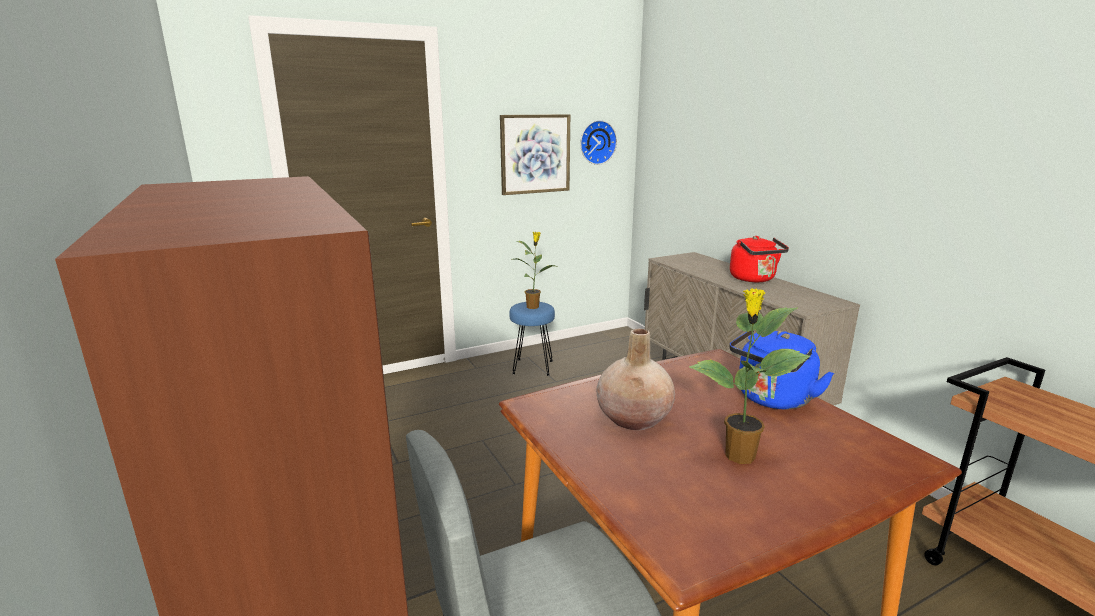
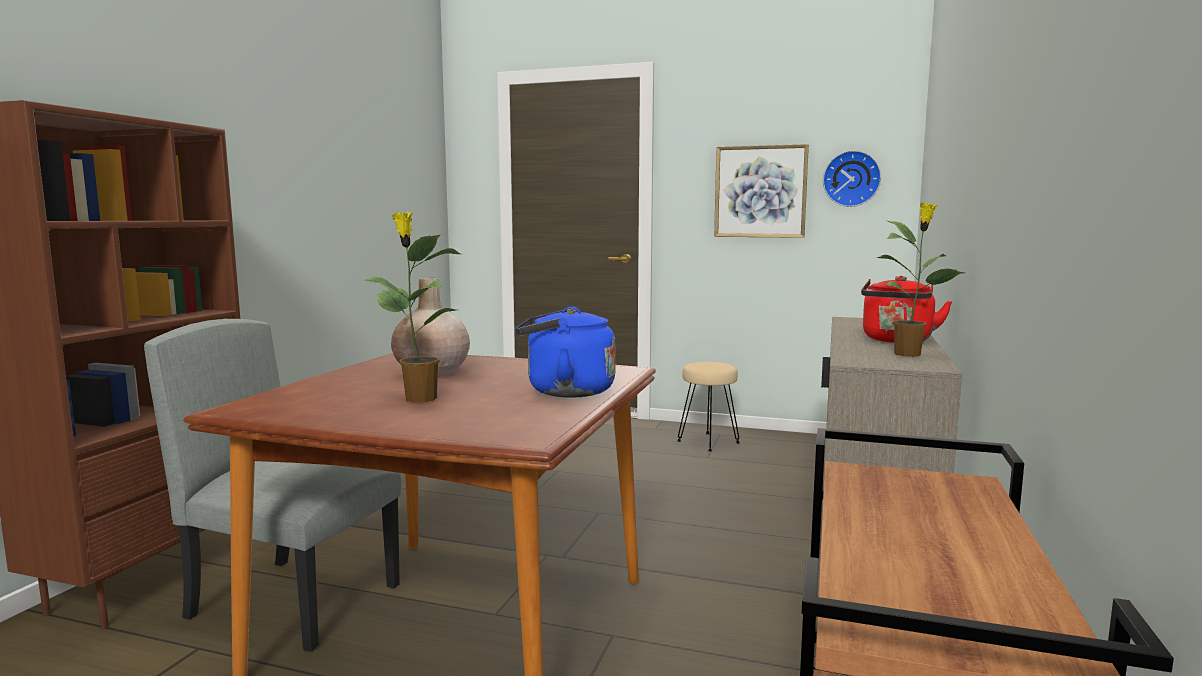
camera: 45 degrees right, 10 degrees down
(532, 367) = (708, 442): blue stool -> beige stool
(533, 306) = (711, 365): potted plant -> potted plant (909, 354)

